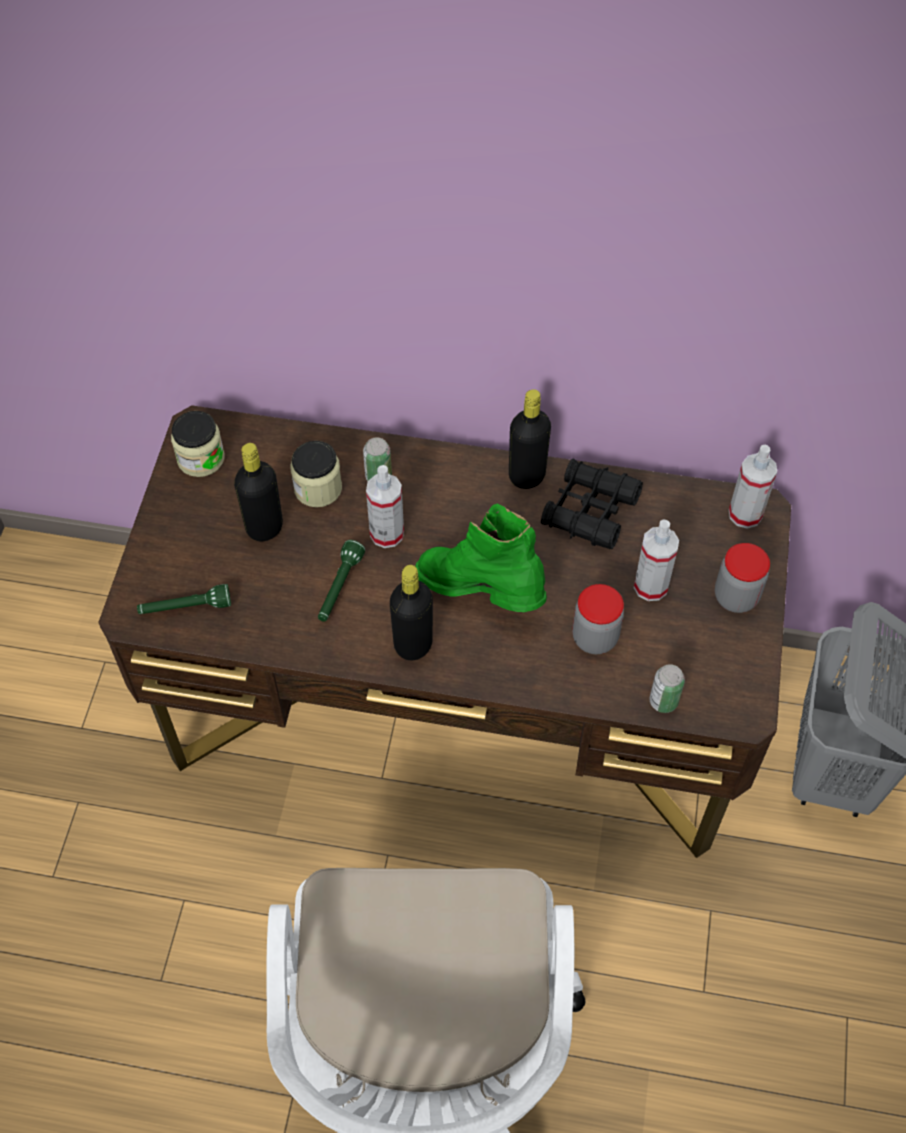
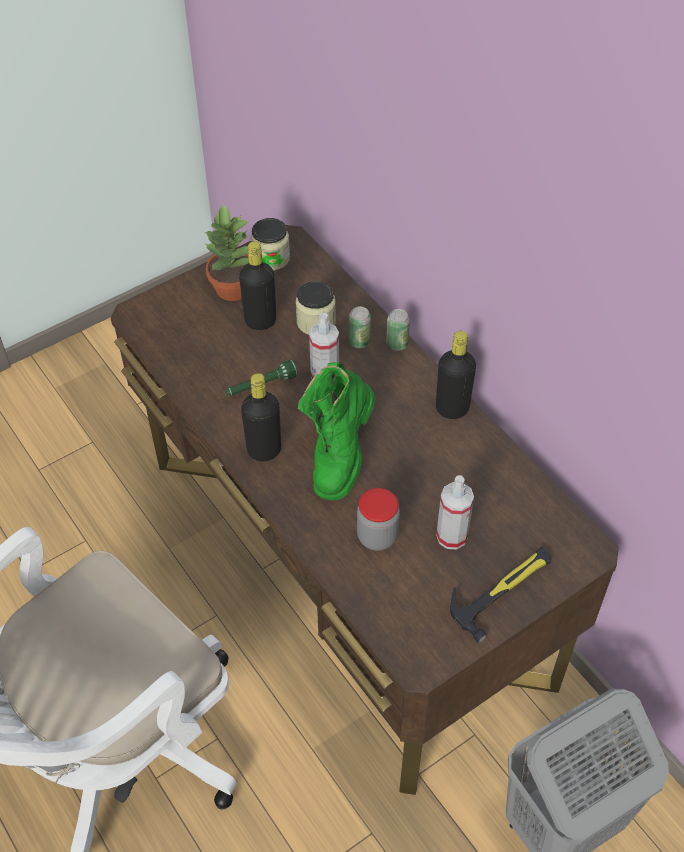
camera: 45 degrees right, 5 degrees down
(185, 608) = (167, 331): green flashlight -> none
(199, 517) = (232, 289): none -> potted plant
(482, 593) = (339, 454): green boot -> green boot turned 150 degrees counterclockwise
(589, 511) = (467, 460): black binoculars -> none
(663, 701) = (374, 610): can -> can (397, 344)
(736, 596) = (502, 589): jar -> hammer
(745, 514) = (574, 544): spray bottle -> none

